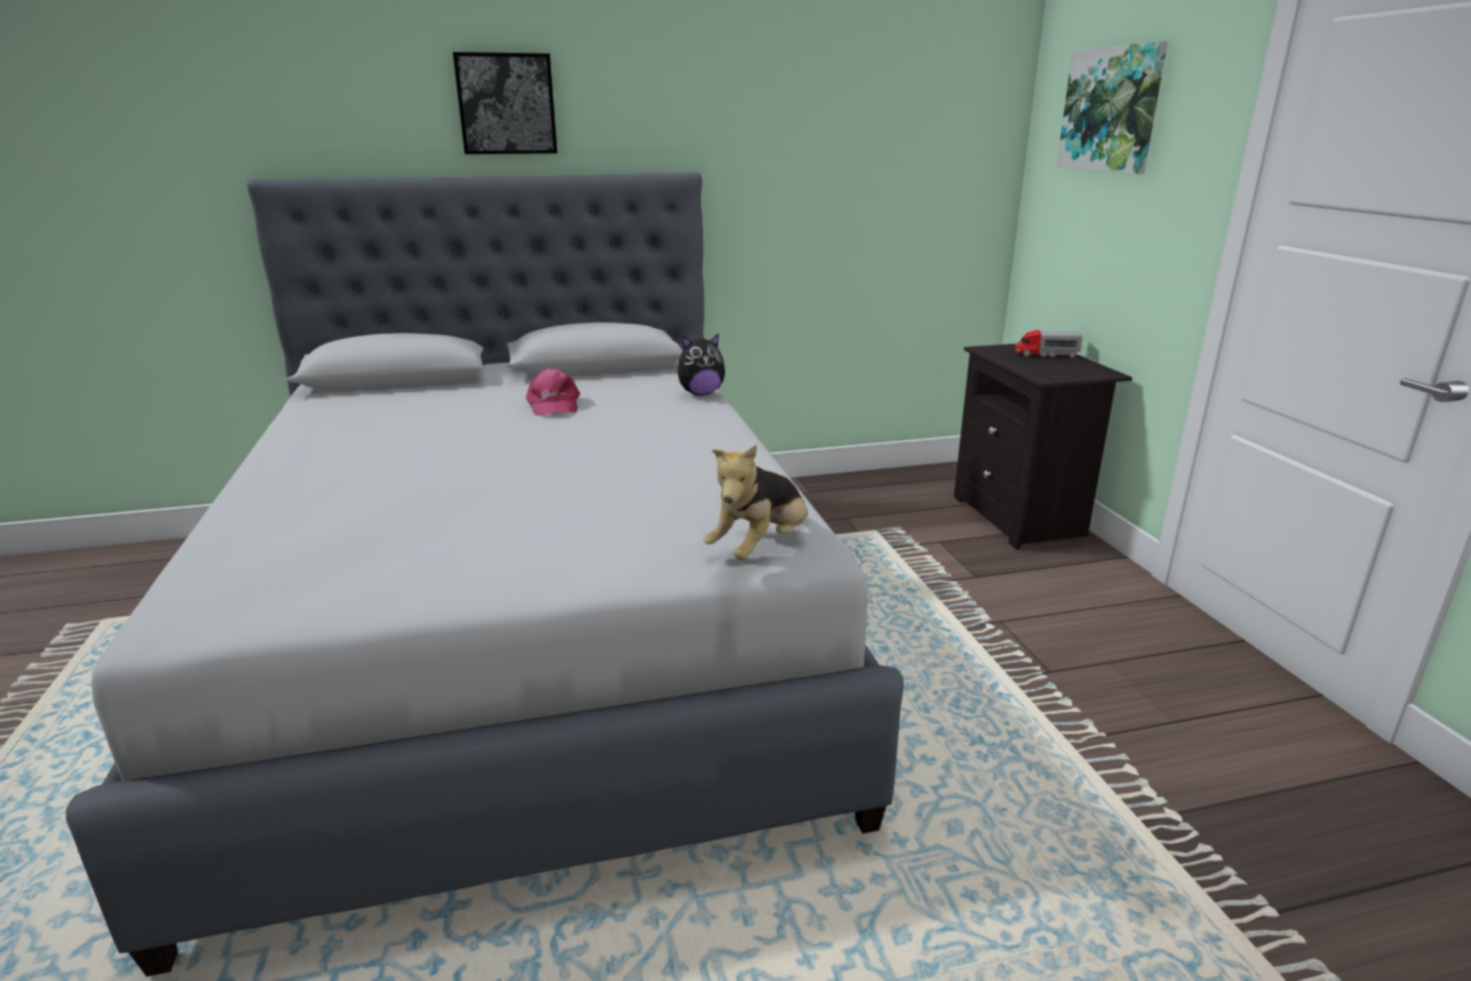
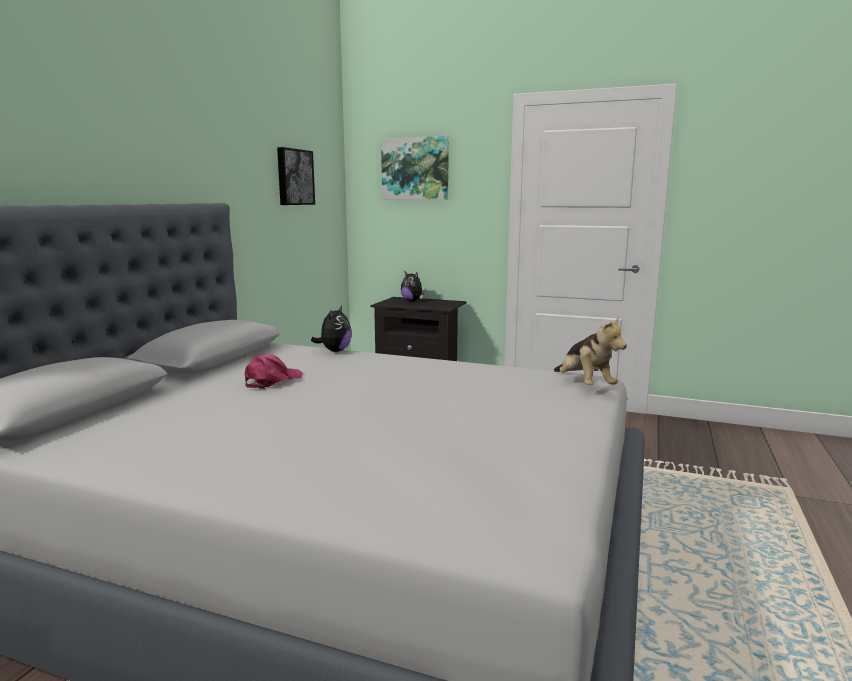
camera: 55 degrees left, 10 degrees down
(506, 104) = (83, 141): picture -> picture (294, 177)
(553, 405) = (272, 380): pink cap -> pink cap turned 75 degrees counterclockwise
(1046, 354) = (412, 300): toy truck -> plush toy

